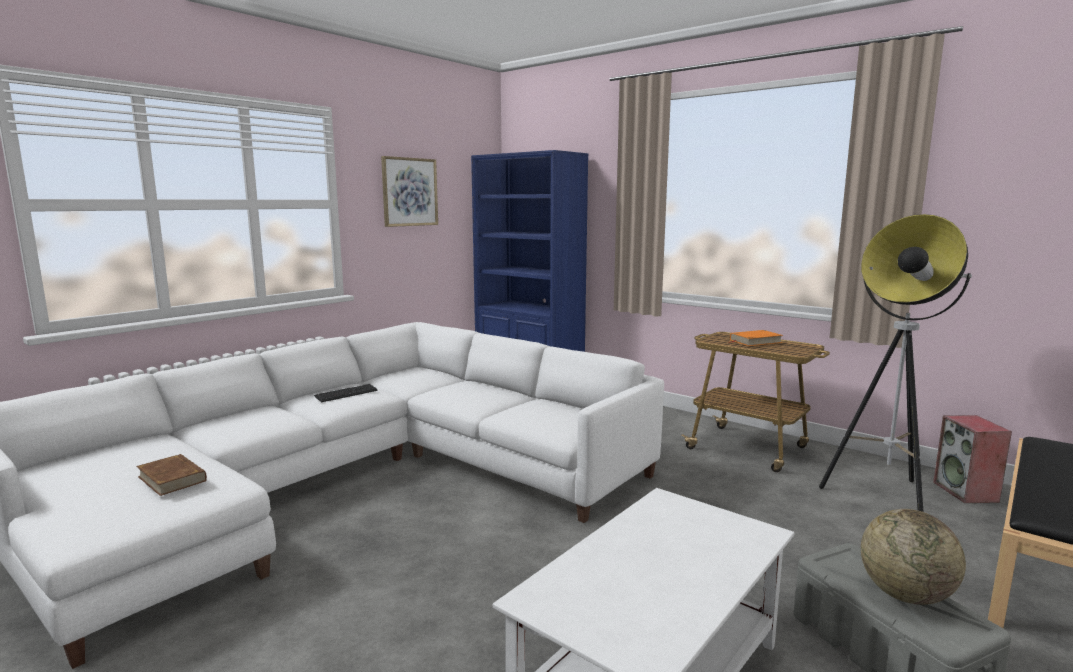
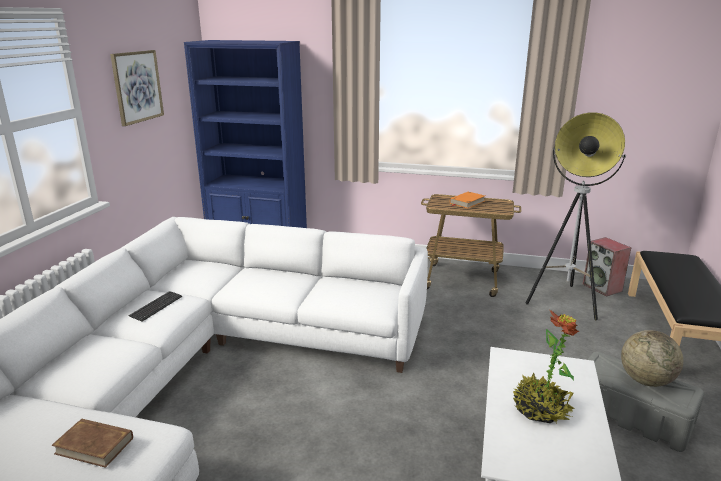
camera: 25 degrees left, 10 degrees up
(649, 562) = (540, 410): none -> potted plant

